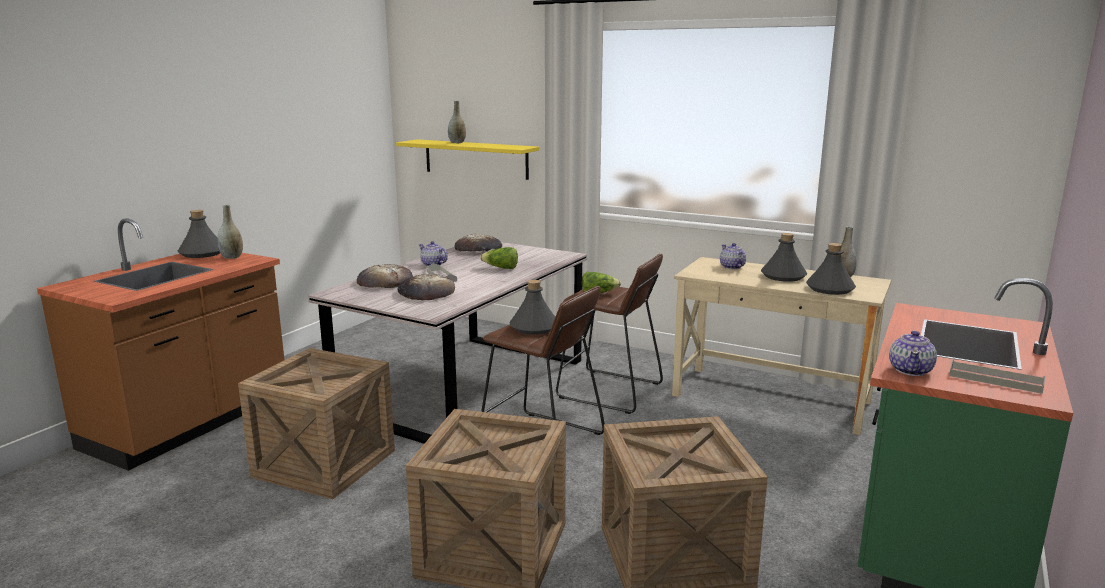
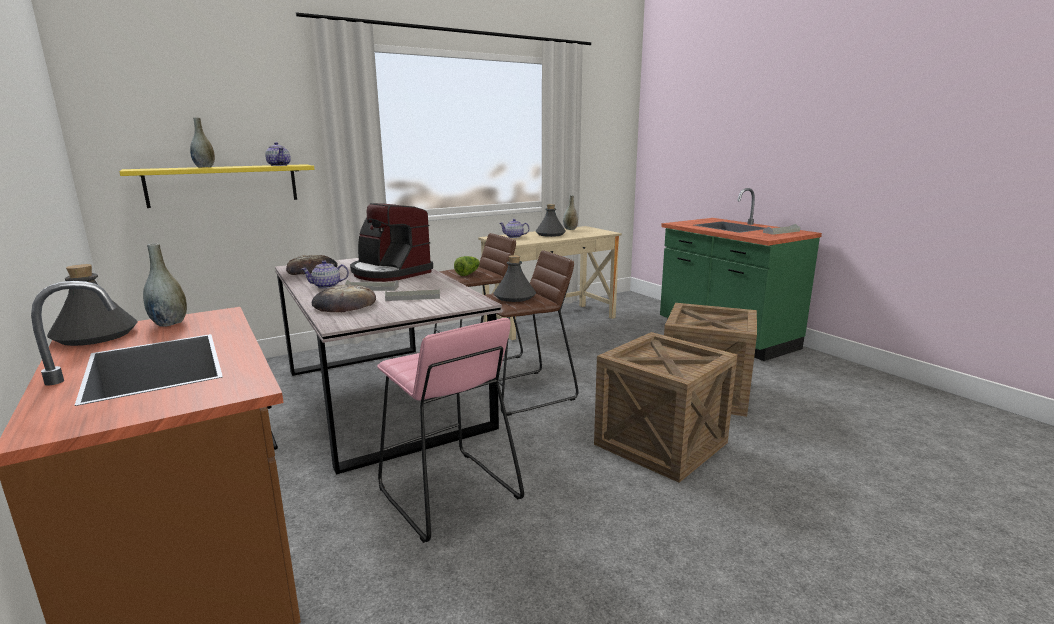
camera: 60 degrees left, 0 degrees up
(324, 463) = (447, 493): crate -> pink stool
(426, 292) = (413, 297): bread -> grey tray
(501, 268) = (389, 273): lettuce -> coffee machine
(829, 289) = (586, 233): grey bottle -> none
(911, 370) = (763, 236): teapot -> teapot (279, 165)

